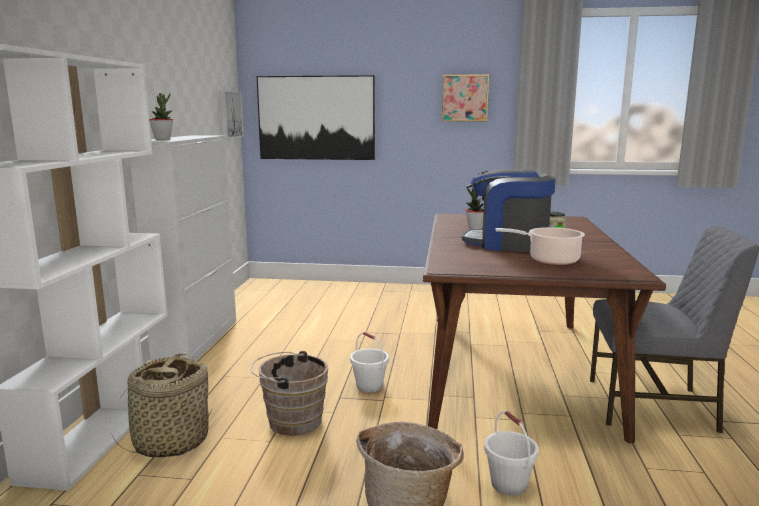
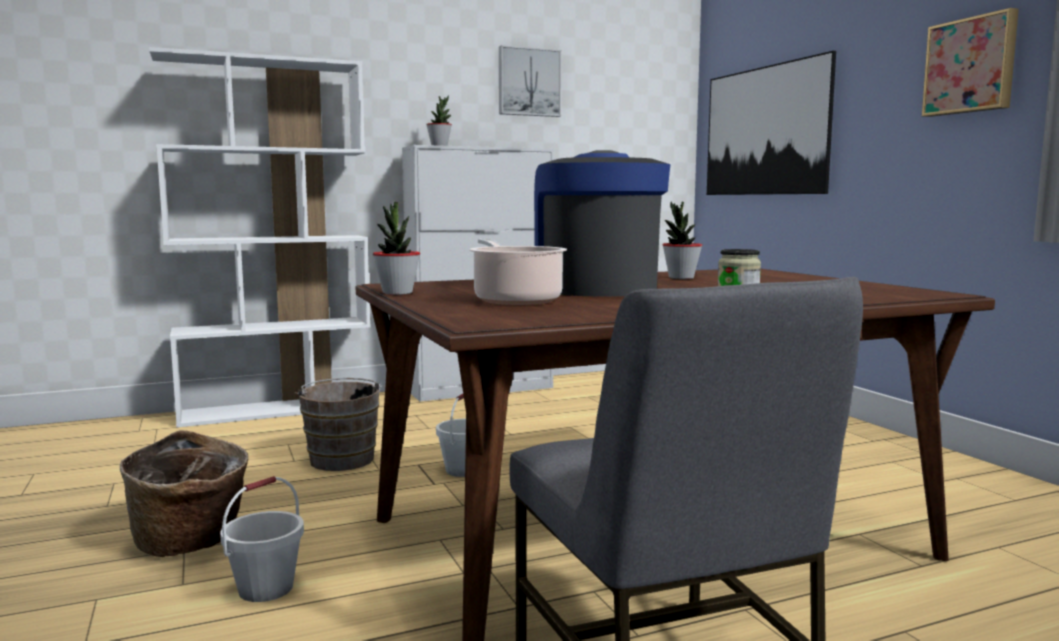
camera: 60 degrees right, 5 degrees down
(170, 442) = (267, 432): basket -> none
(229, 114) = (659, 133): picture -> picture (528, 82)
(494, 272) = (397, 293): none -> potted plant

